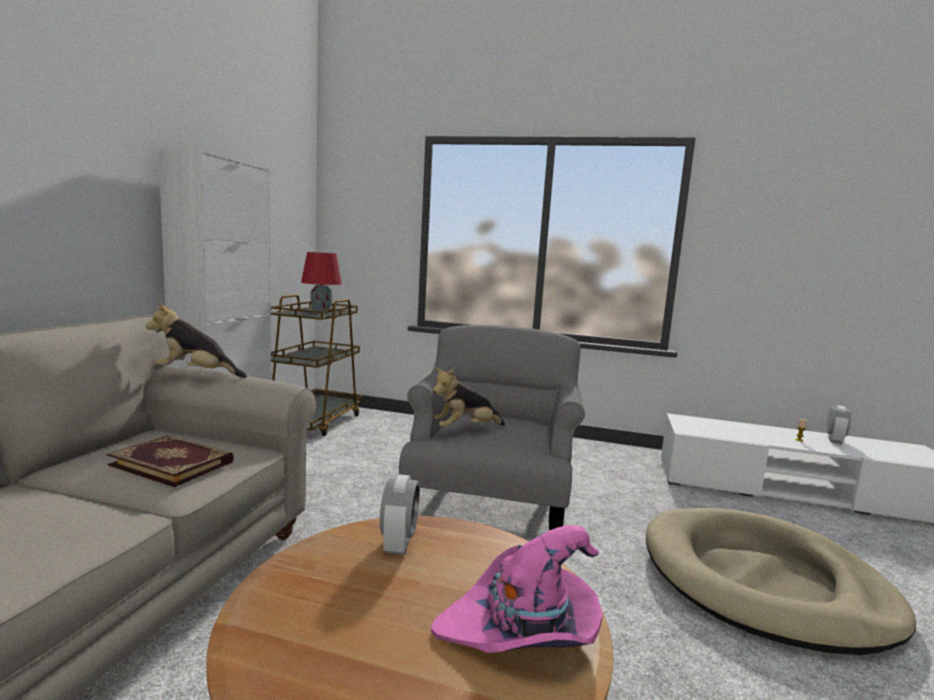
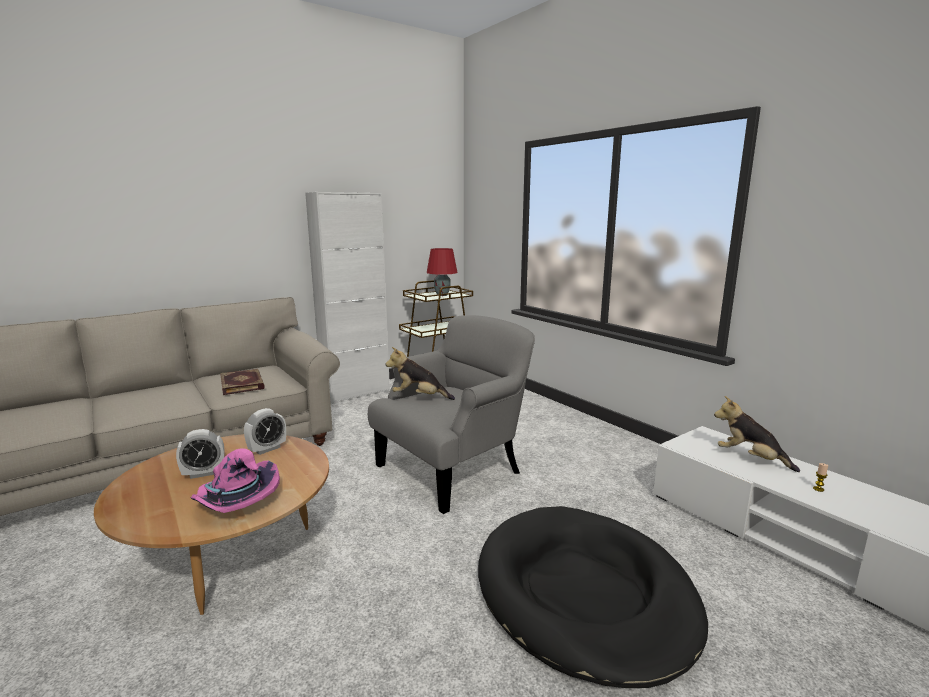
camera: 40 degrees right, 5 degrees up
(196, 374) = (292, 335): plush toy -> plush toy (750, 459)
(763, 583) = (584, 594): beige dog bed -> black dog bed
(834, 440) = (883, 504): alarm clock -> alarm clock (204, 473)

